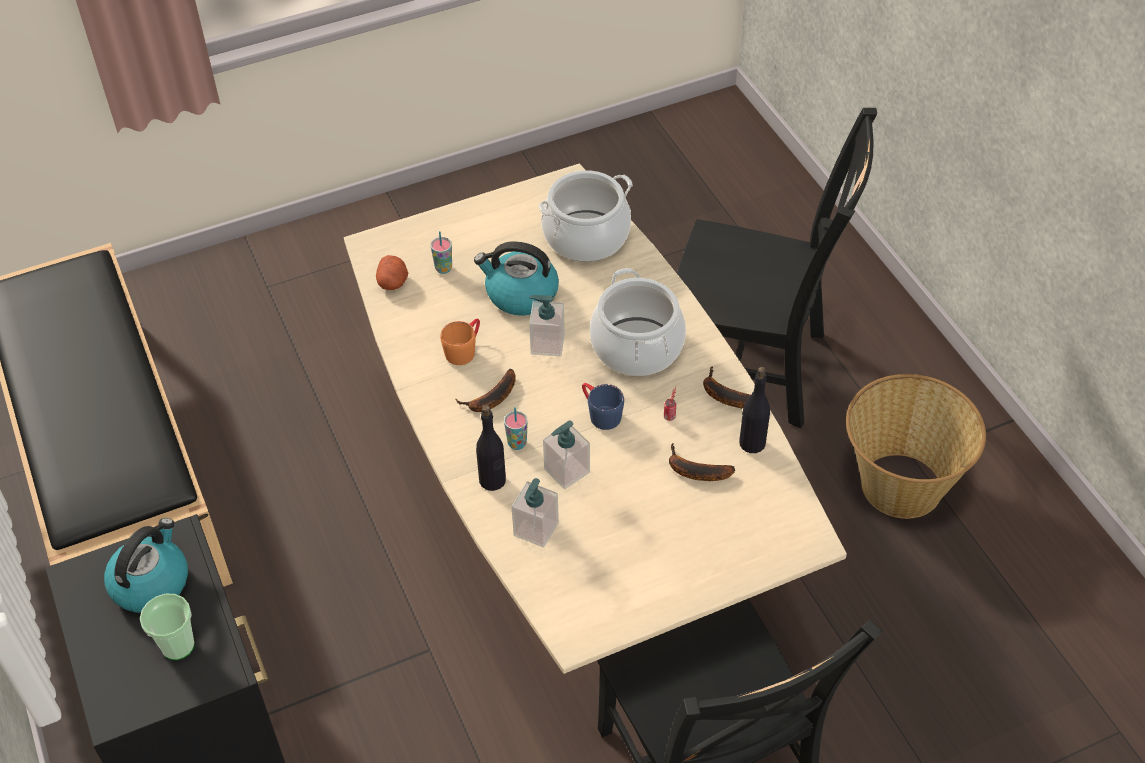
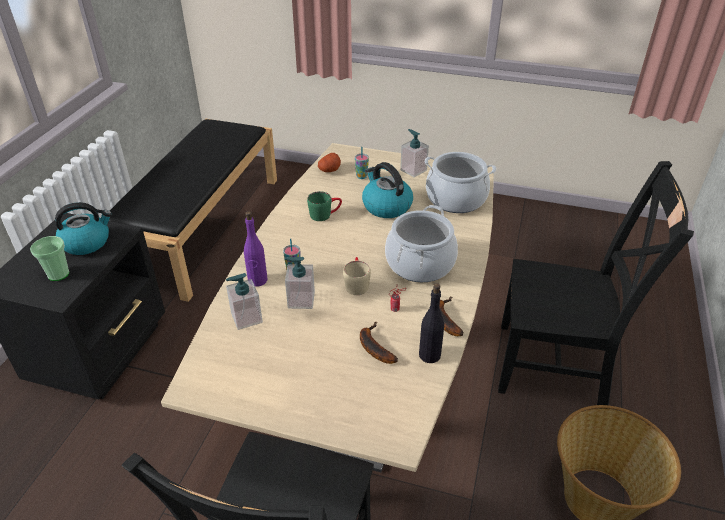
camera: 40 degrees right, 10 degrees down
(464, 349) = (325, 214): orange mug -> green mug
(491, 399) = (308, 243): banana -> none
(492, 480) = (257, 280): black bottle -> purple bottle
(547, 344) = (371, 235): soap dispenser -> soap dispenser (413, 170)
(600, 413) = (356, 283): blue mug -> beige mug
(752, 367) = (557, 366): black chair -> black chair turned 45 degrees counterclockwise

